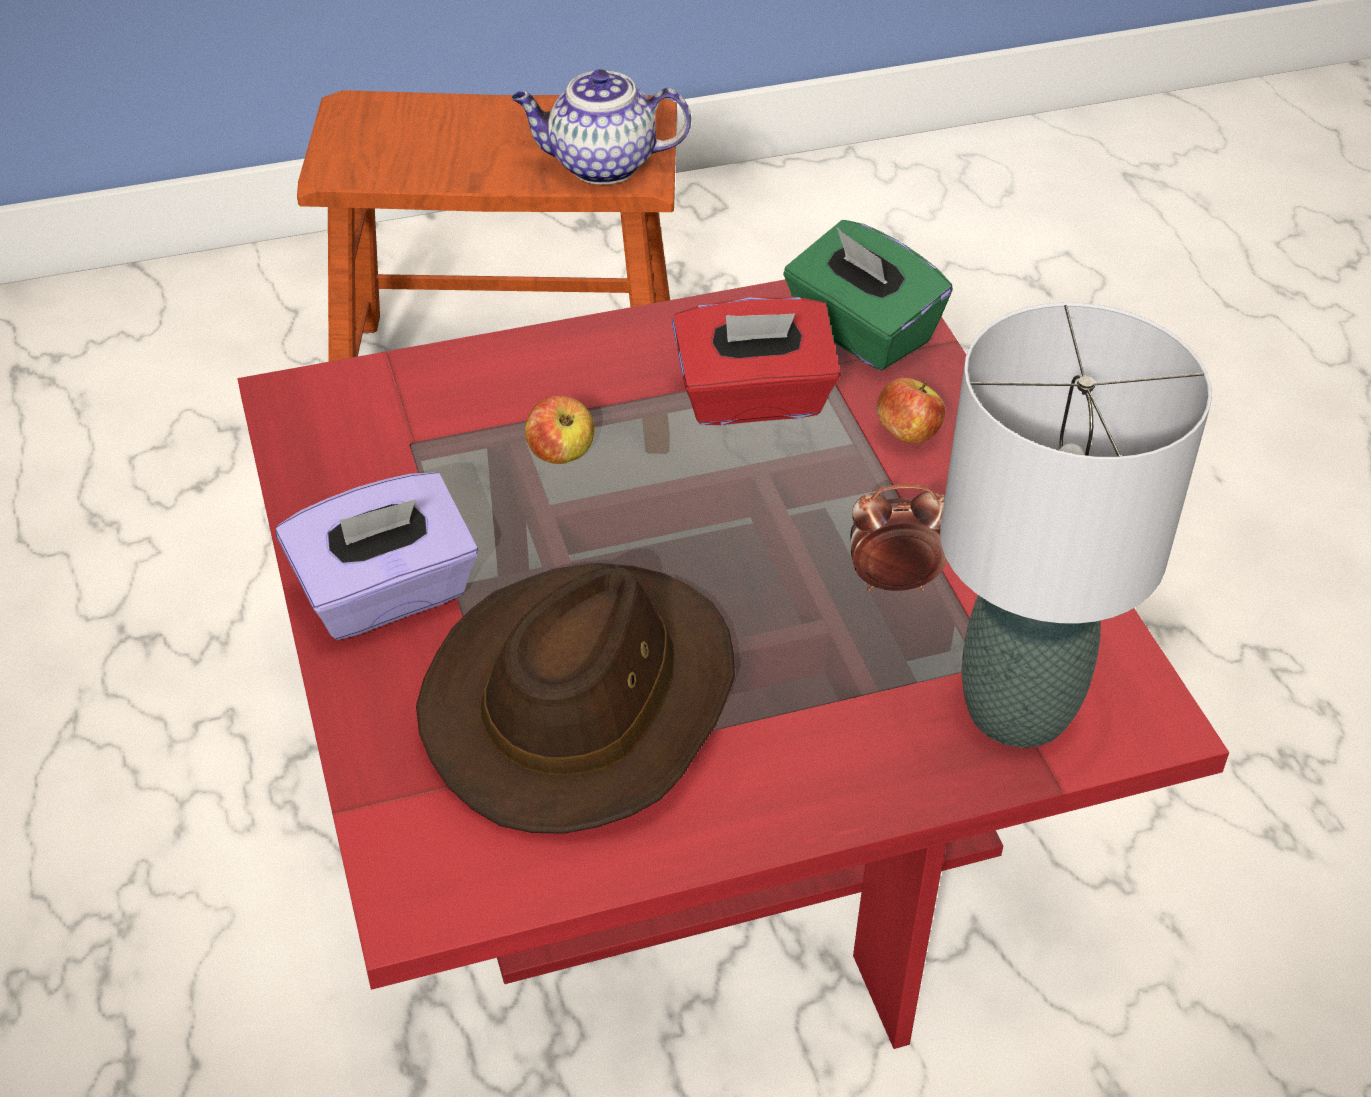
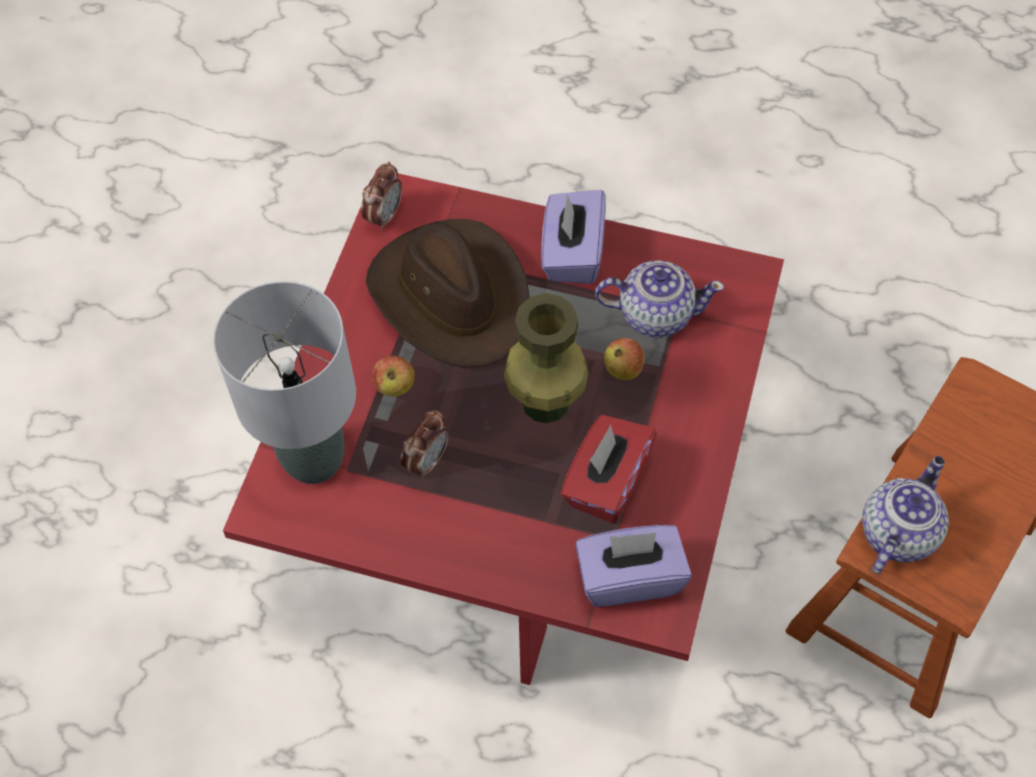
camera: 125 degrees right, 15 degrees up
(436, 462) = (655, 313): none -> teapot
(479, 888) = (384, 216): none -> alarm clock
(685, 507) = (545, 402): none -> green vase
(860, 332) = (629, 577): green tissue box -> purple tissue box
(907, 434) = (525, 541): apple -> apple (395, 386)

